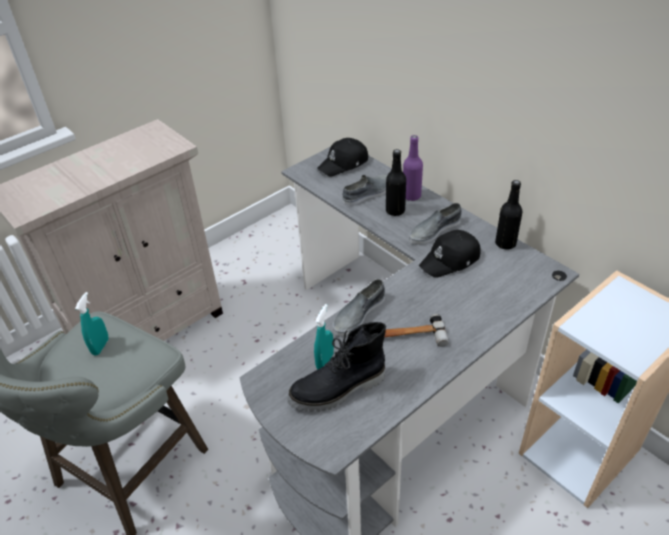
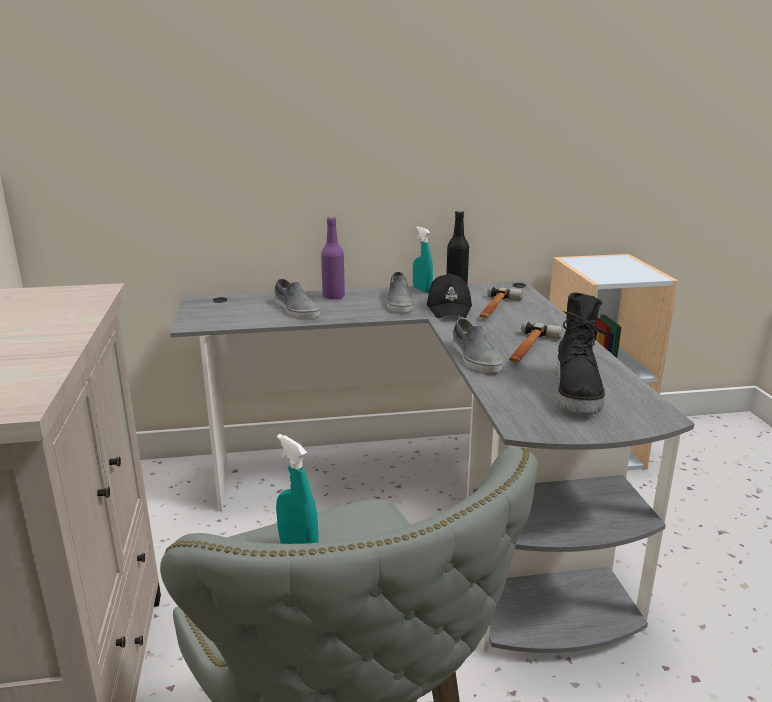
camera: 60 degrees left, 20 degrees down
(325, 361) = (528, 388): turquoise spray bottle -> turquoise spray bottle (422, 290)
(344, 163) = (226, 304): black cap -> none
(368, 193) = (296, 309): grey shoe -> grey shoe turned 150 degrees clockwise
(395, 211) = (344, 307): black bottle -> none
(477, 285) = (496, 309): none -> hammer

